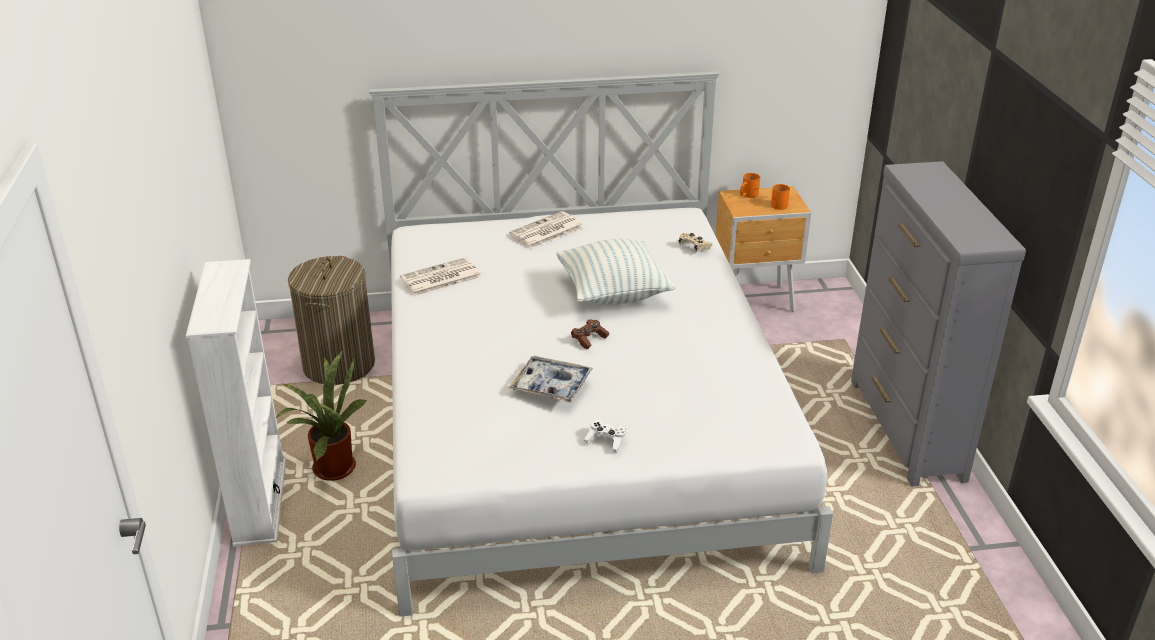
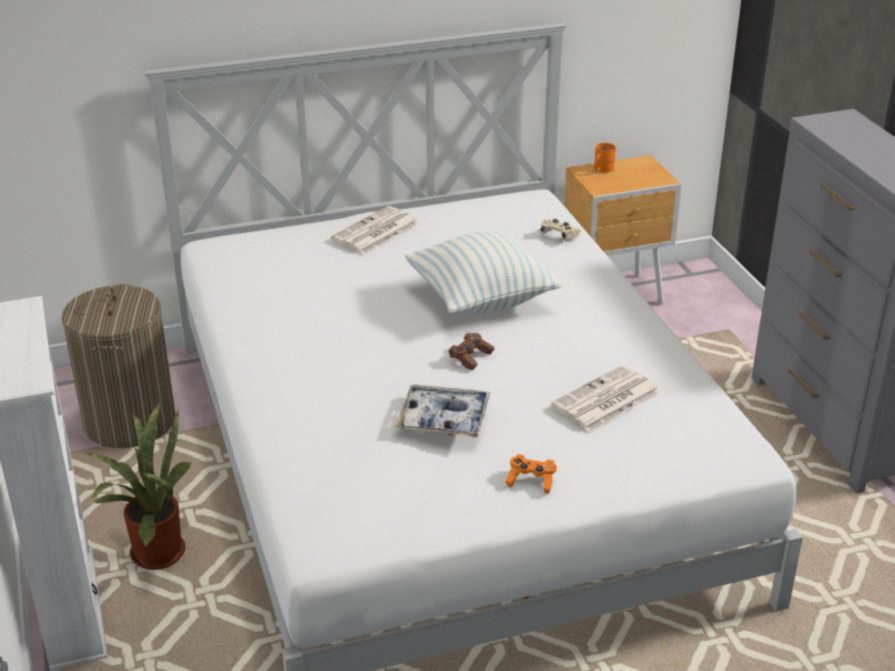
camera: 10 degrees left, 0 degrees up
(440, 278) = (262, 300): newspaper -> newspaper (605, 400)
(606, 441) = (531, 481): white game controller -> orange game controller
(779, 204) = (642, 176): orange mug -> none

